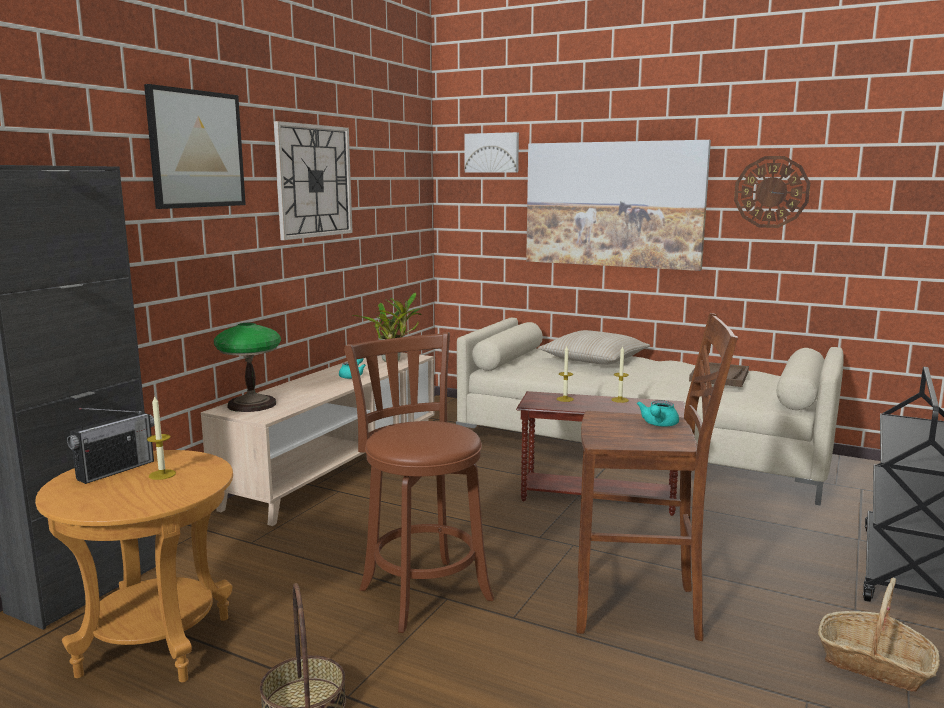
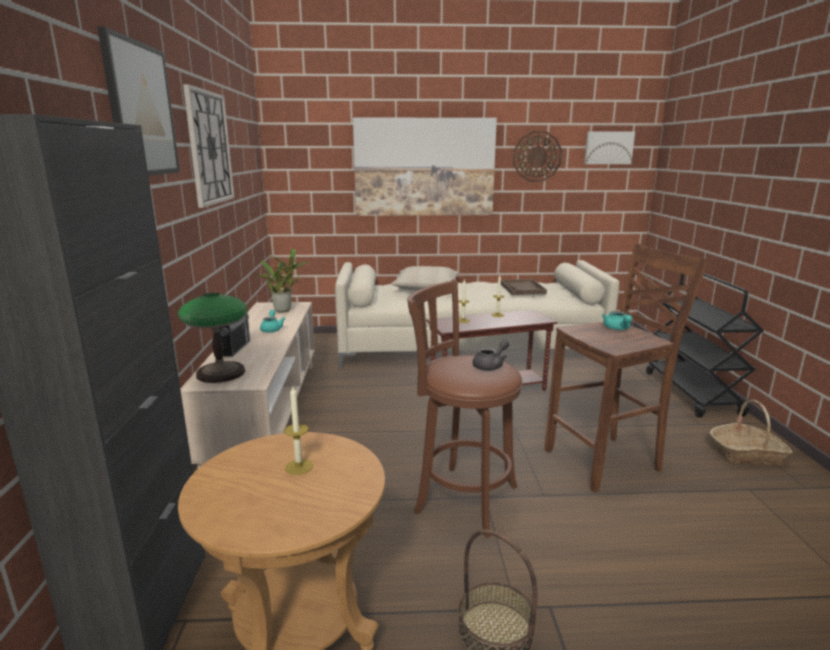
camera: 30 degrees left, 5 degrees up
(116, 470) = (239, 477): radio -> radio (236, 348)
(445, 435) = (491, 366): none -> grey teapot
(492, 153) = (317, 125): picture -> picture (608, 148)

